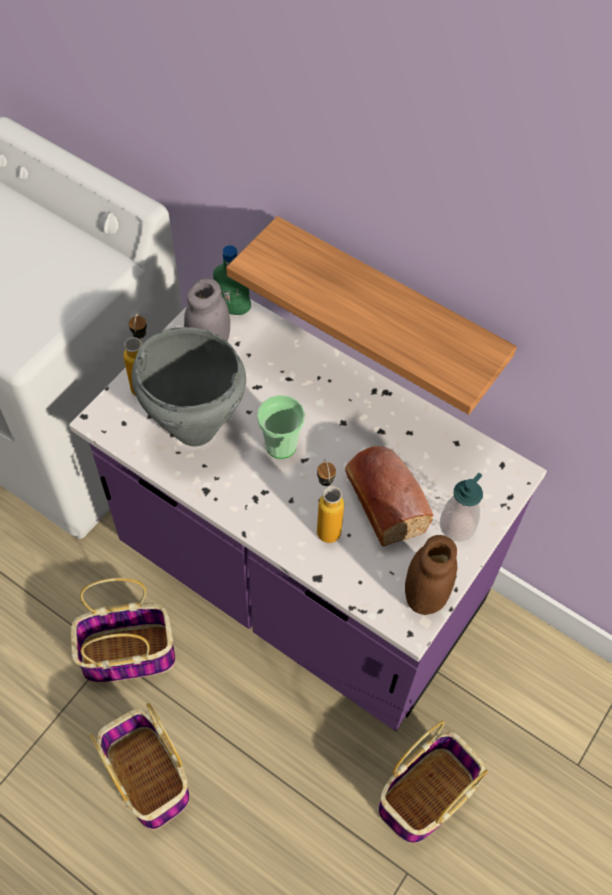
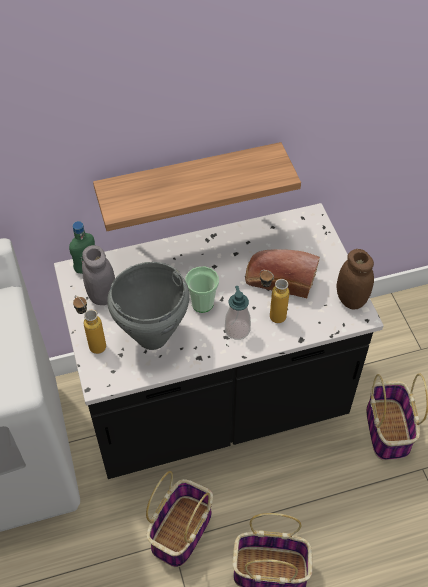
camera: 50 degrees left, 5 degrees down
(300, 580) = (214, 403): purple counter -> black counter
(457, 526) = (322, 259): soap dispenser -> soap dispenser (237, 330)

